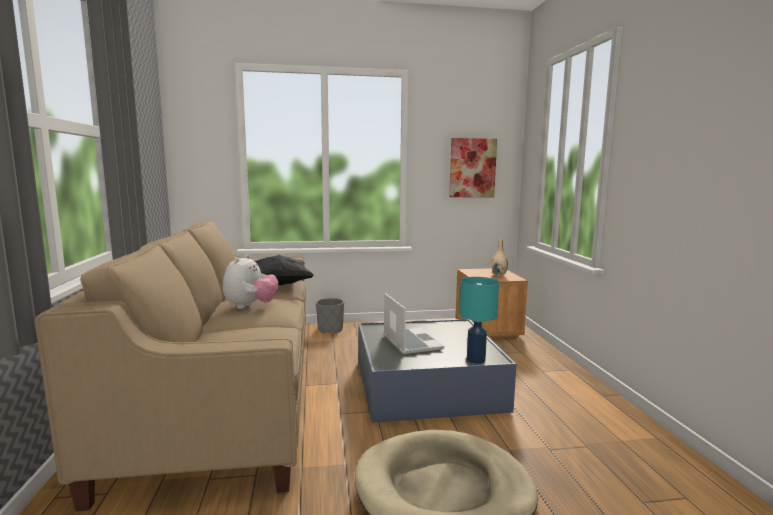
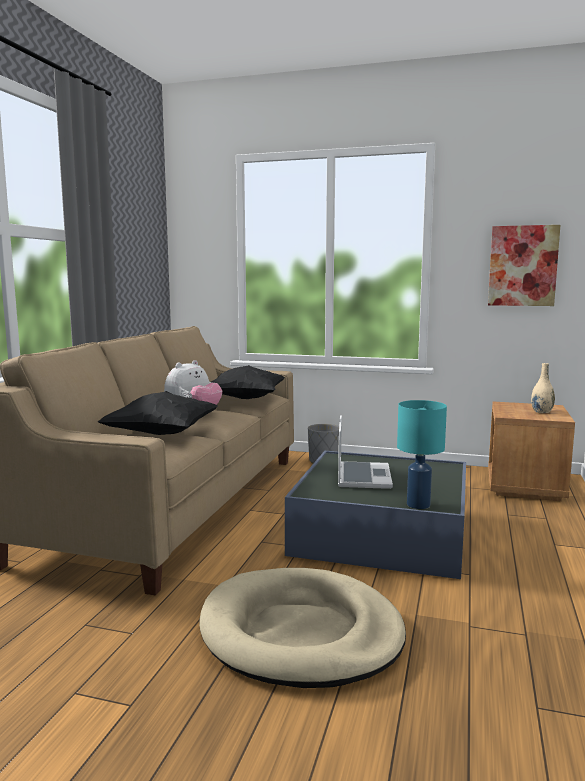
camera: 25 degrees right, 0 degrees up
(244, 330) = (161, 434): none -> black pillow

